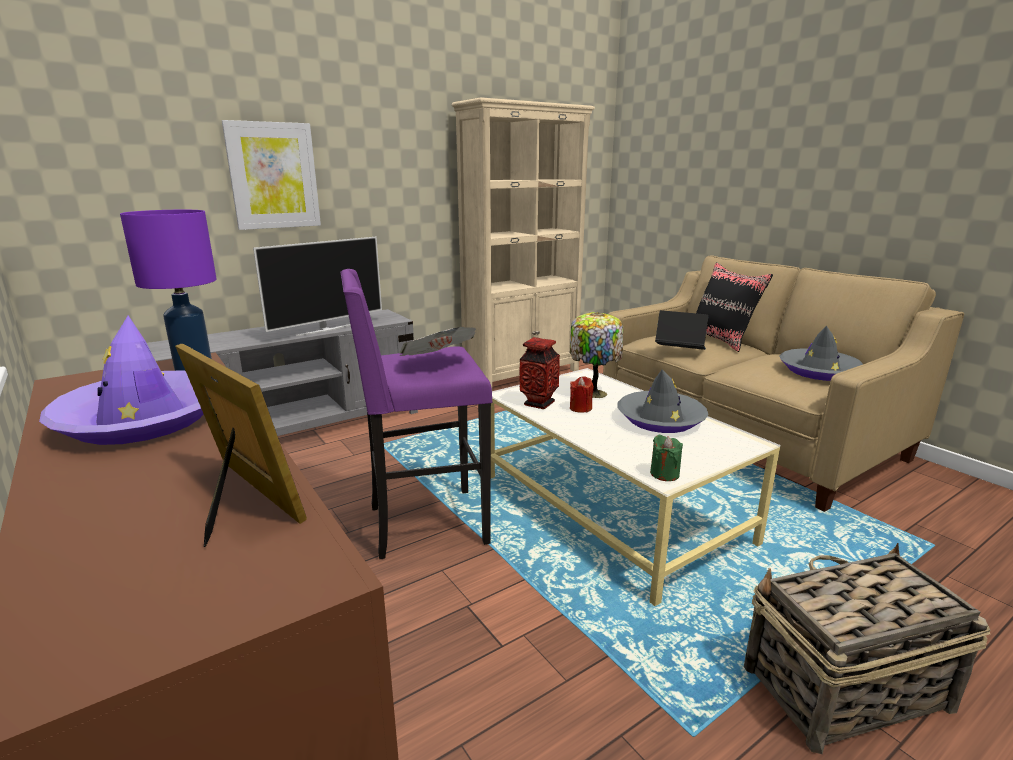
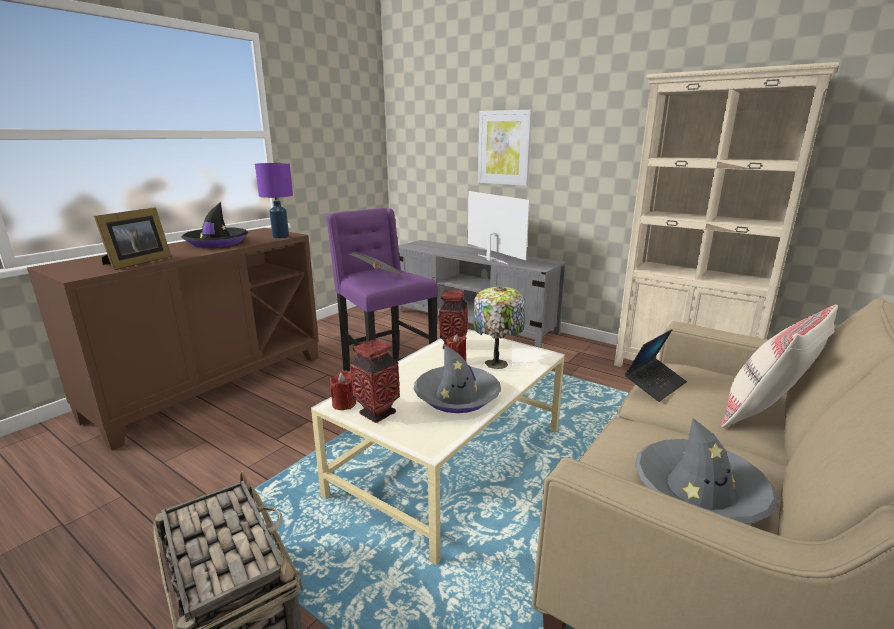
camera: 70 degrees right, 0 degrees up
(142, 420) = (216, 243): purple hat -> black hat
(326, 329) = (491, 259): television -> television turned 150 degrees counterclockwise
(664, 474) = (344, 404): green candle -> red candle
(679, 350) = (655, 384): laptop -> laptop turned 45 degrees clockwise
(689, 458) = (377, 413): none -> vase
(722, 340) = (765, 414): black pillow -> beige pillow

